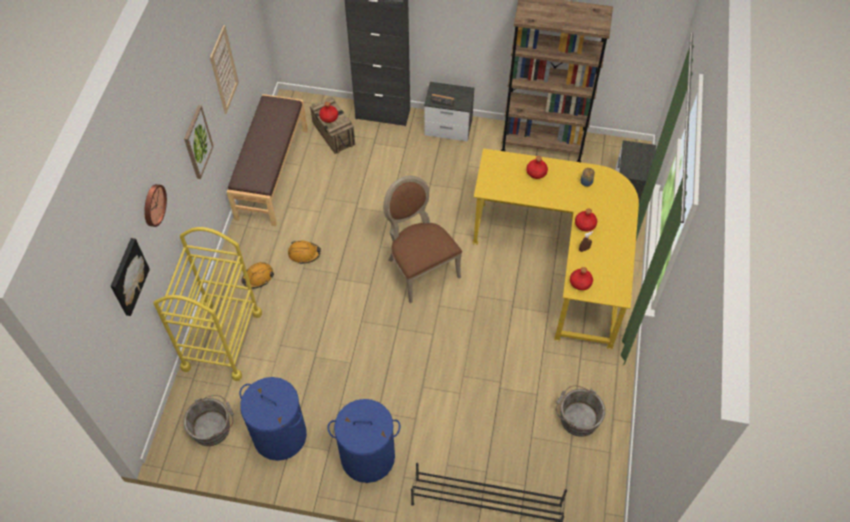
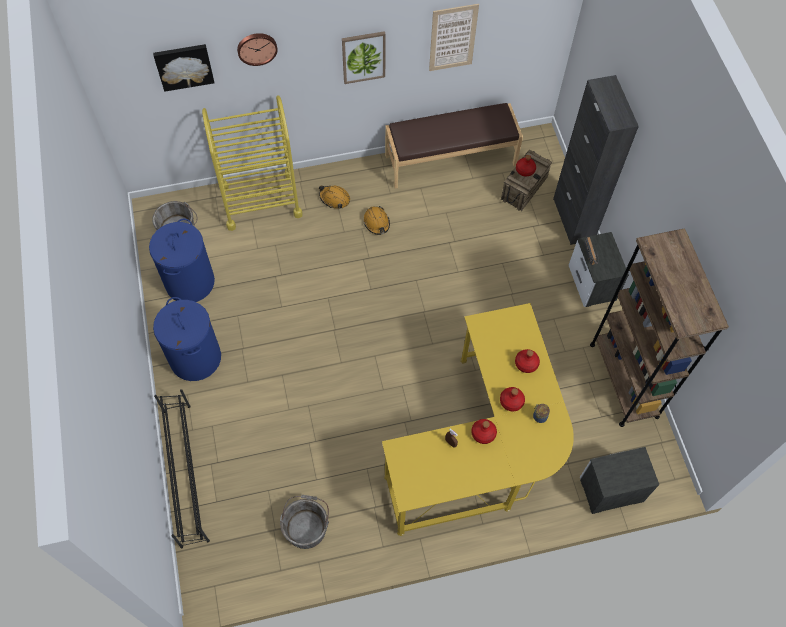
camera: 65 degrees right, 5 degrees up
(420, 267) = (409, 323): brown chair -> none
(580, 282) = (407, 452): red bottle -> red bottle (511, 401)

